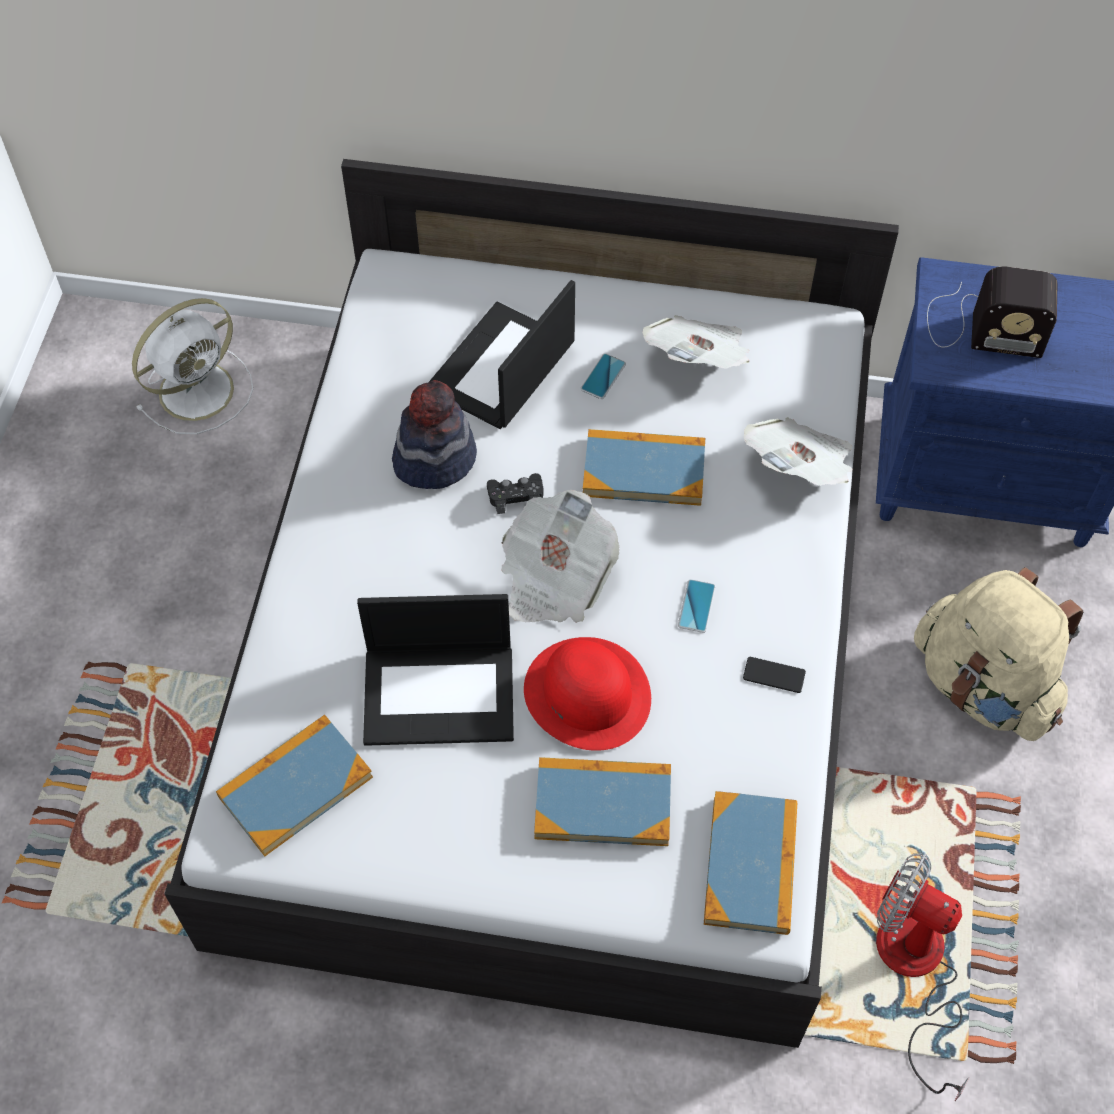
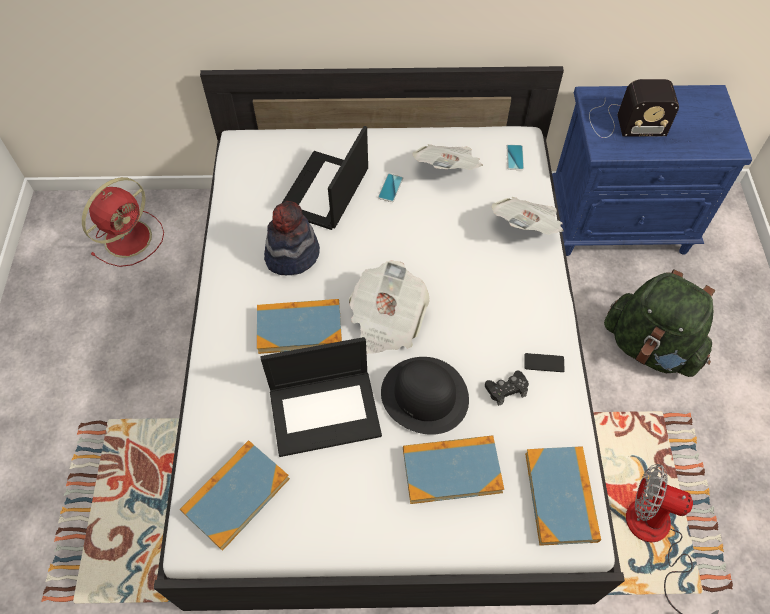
camera: 10 degrees left, 0 degrees up
(199, 389) = (129, 237): white fan -> red fan
(516, 496) = (350, 271): black game controller -> black game controller (506, 389)
(588, 694) = (425, 395): red hat -> black hat
(643, 470) = (429, 242): book -> book (299, 328)
(696, 606) = (483, 325): phone -> phone (515, 157)
(983, 686) = (650, 347): beige backpack -> green backpack

